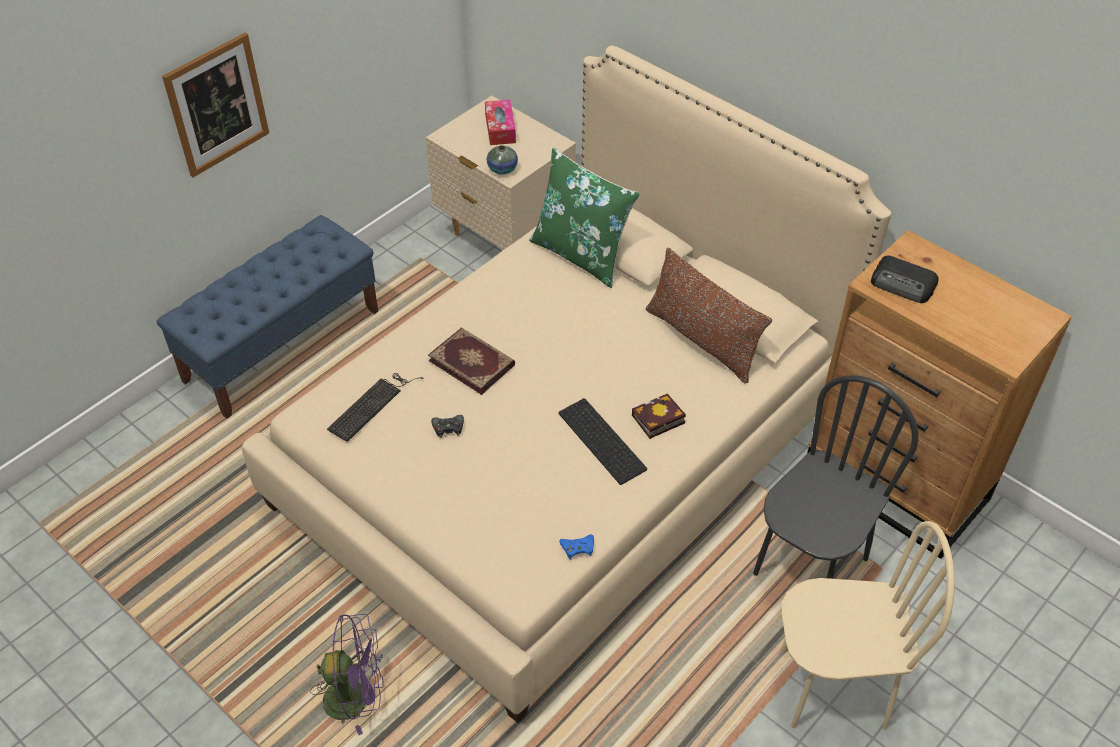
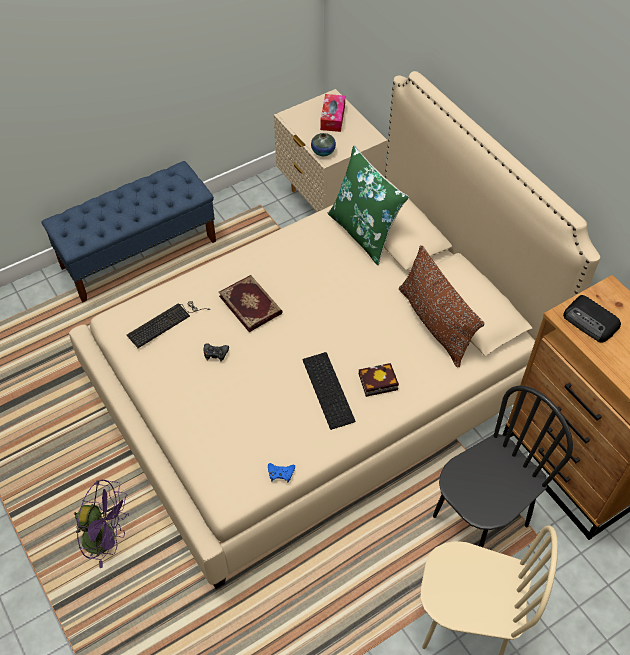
camera: 15 degrees right, 5 degrees up
(217, 105) = (100, 69): picture -> none

